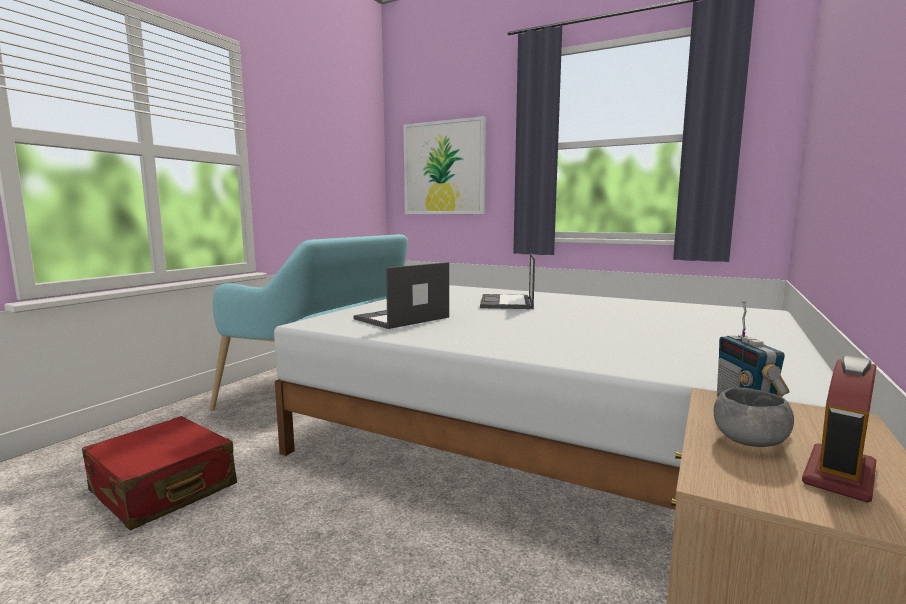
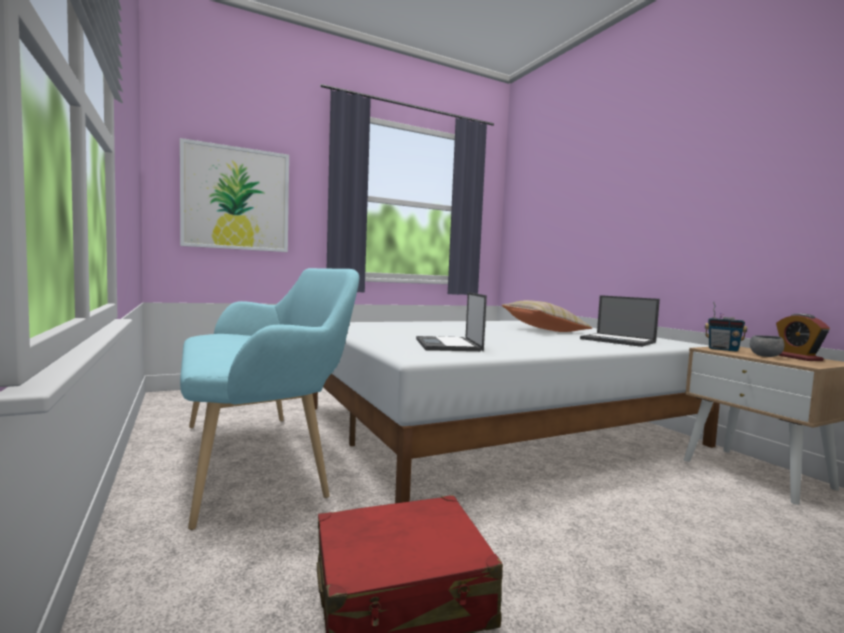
camera: 55 degrees left, 5 degrees down
(507, 303) = (437, 329): laptop -> laptop (619, 341)
(647, 322) = (543, 330): none -> beige pillow

